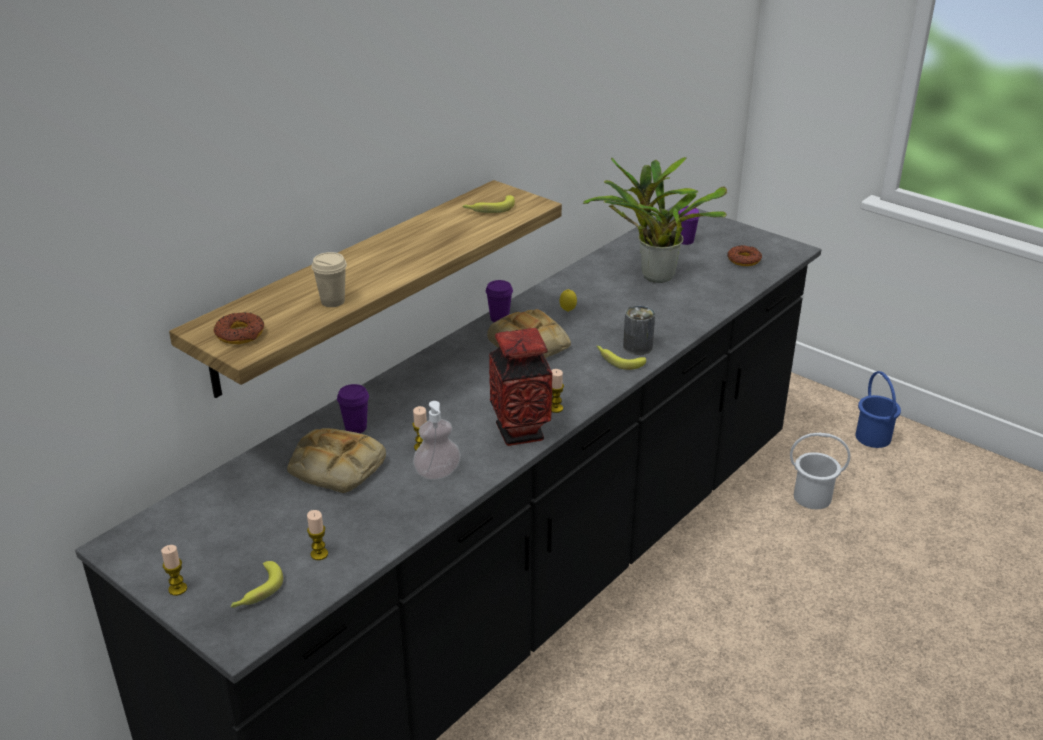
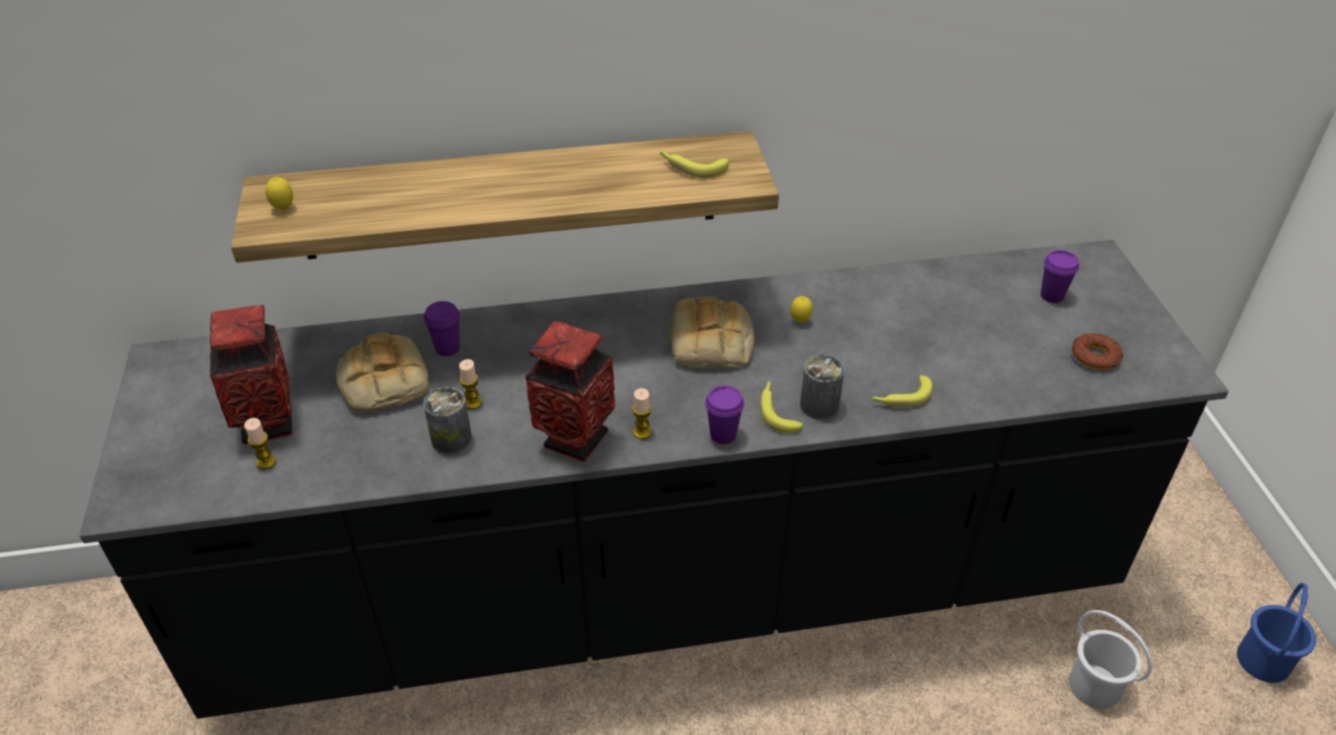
camera: 40 degrees right, 10 degrees up
(177, 589) = (142, 427): candle -> none
(240, 334) = (283, 209): donut -> lemon
(256, 592) = (184, 468): banana -> banana (901, 397)
(284, 534) = (268, 424): none -> vase
(332, 301) = (399, 211): beige cup -> none
(437, 473) = (451, 439): soap dispenser -> can
(499, 318) = (719, 295): purple cup -> purple cup (723, 435)
(653, 275) = (953, 323): potted plant -> none

